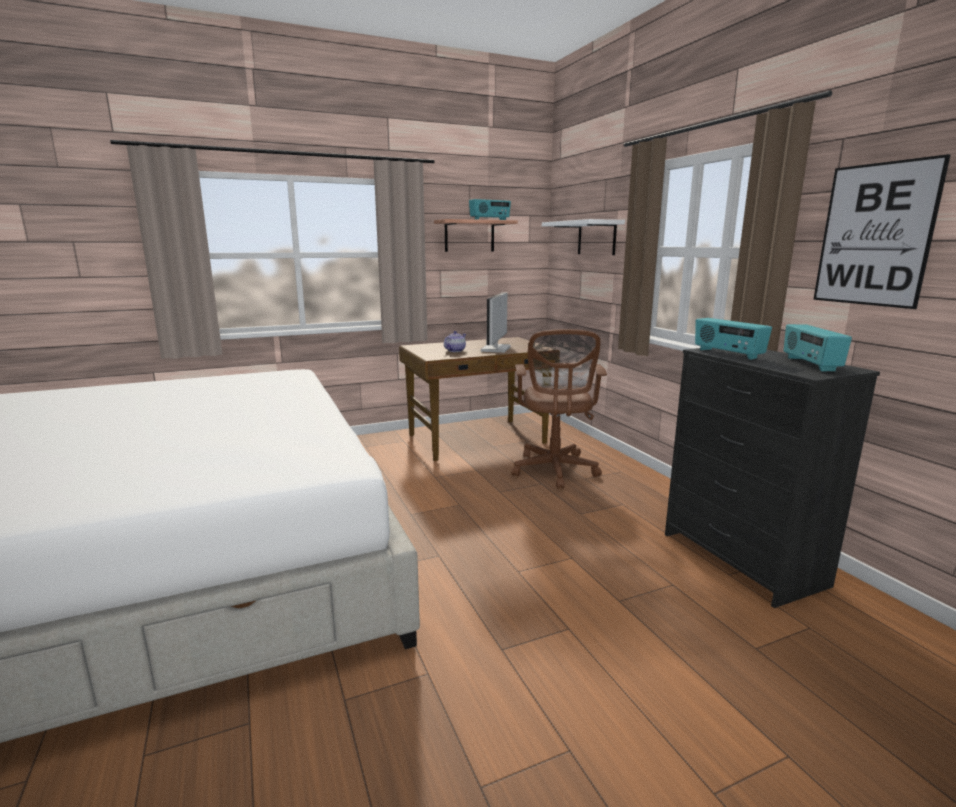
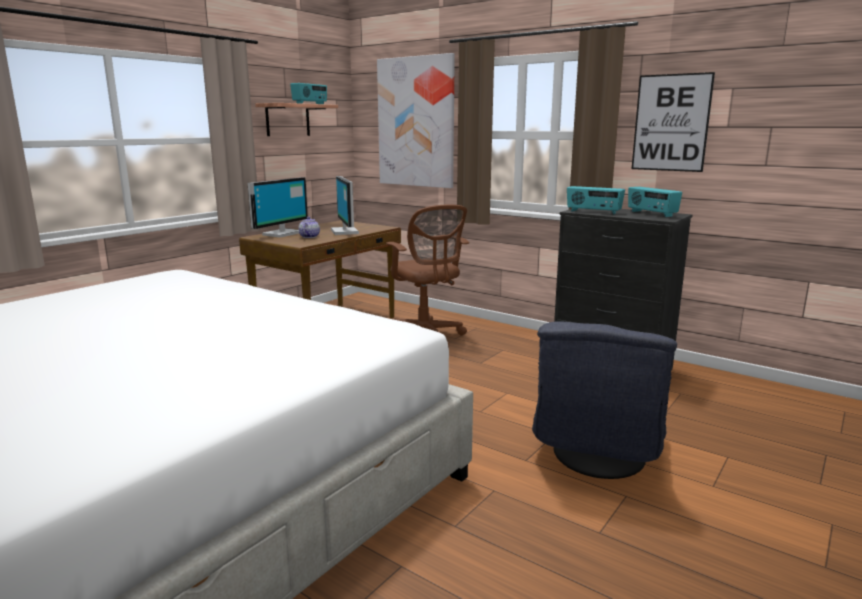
camera: 30 degrees left, 0 degrees up
(438, 345) = (281, 233): none -> monitor
(591, 675) = (595, 455): none -> grey armchair
(596, 238) = (416, 122): white shelf -> picture

